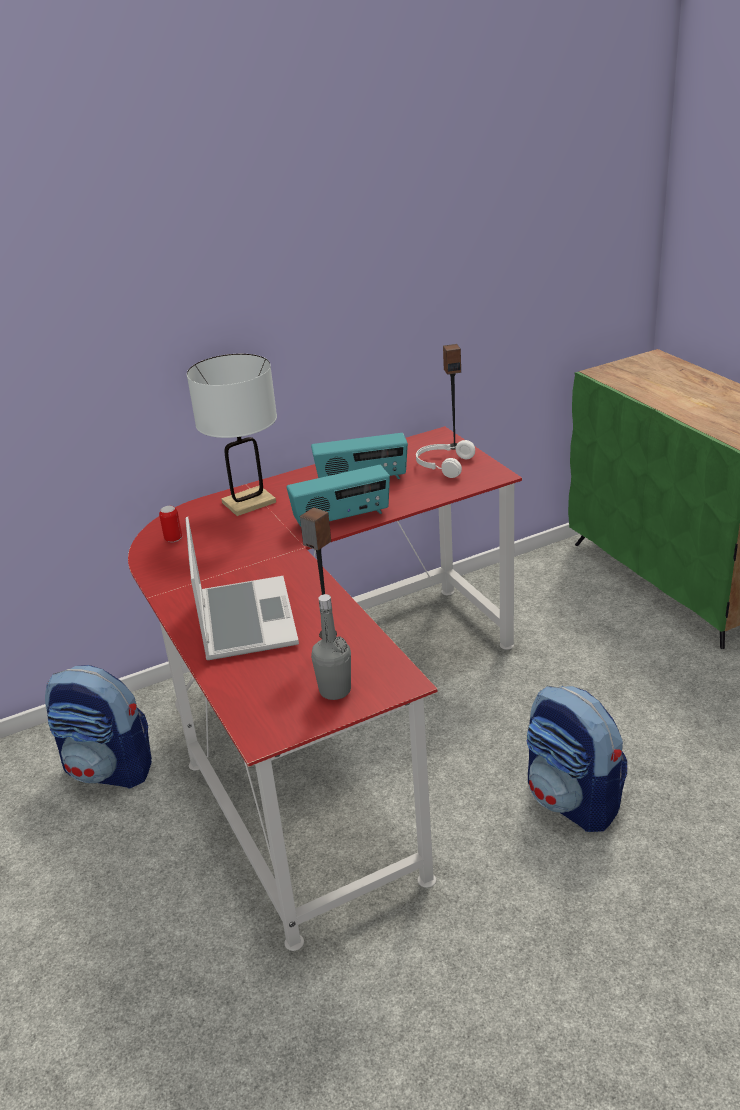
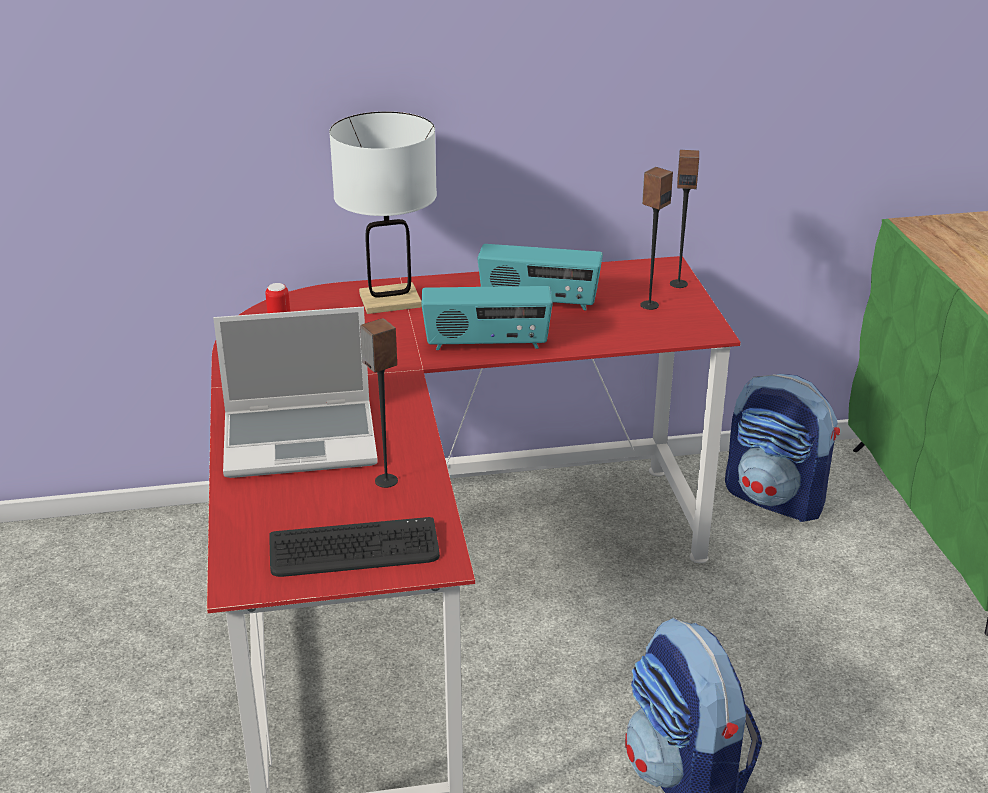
camera: 15 degrees right, 0 degrees up
(110, 769) = (162, 584): backpack -> backpack (776, 498)
(244, 620) = (302, 440): laptop -> laptop turned 75 degrees clockwise
(335, 690) = (354, 550): grey bottle -> keyboard
(442, 465) = (649, 305): white headphones -> speaker

